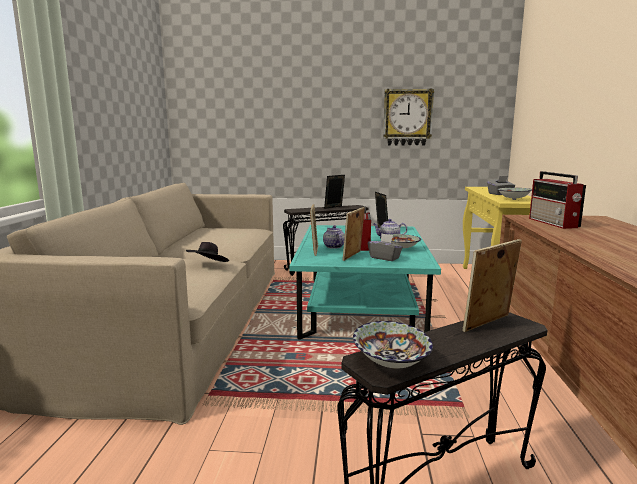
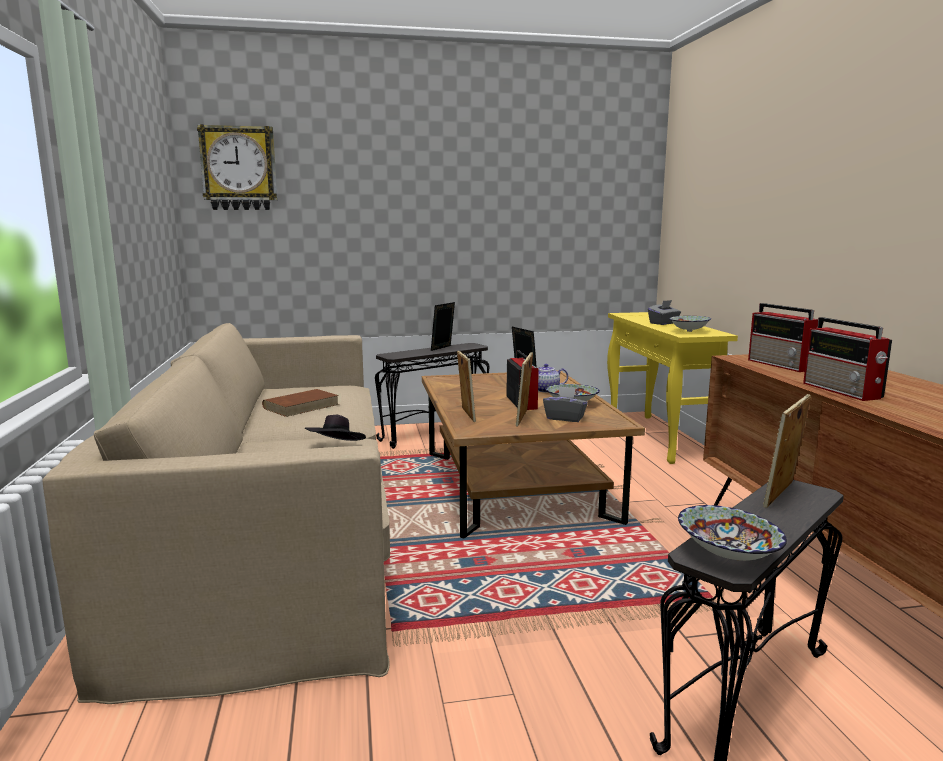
camera: 15 degrees left, 0 degrees up
(213, 239) = (302, 406): none -> brown book
(333, 246) = (485, 406): teapot -> none
(361, 307) = (515, 485): turquoise coffee table -> brown coffee table
(407, 117) = (532, 223): wall clock -> wall clock (239, 168)
(583, 243) = (843, 391): none -> radio

